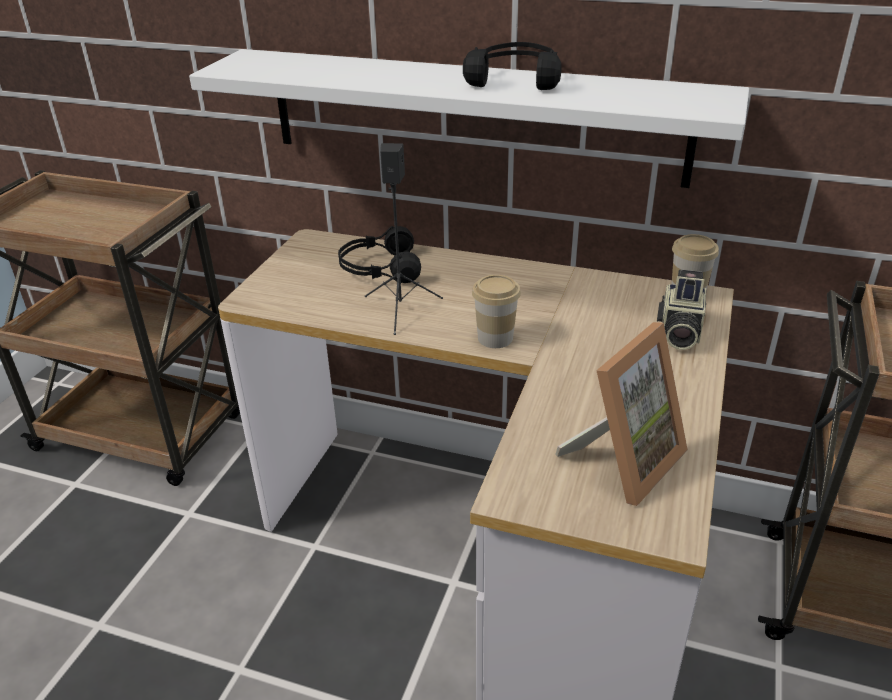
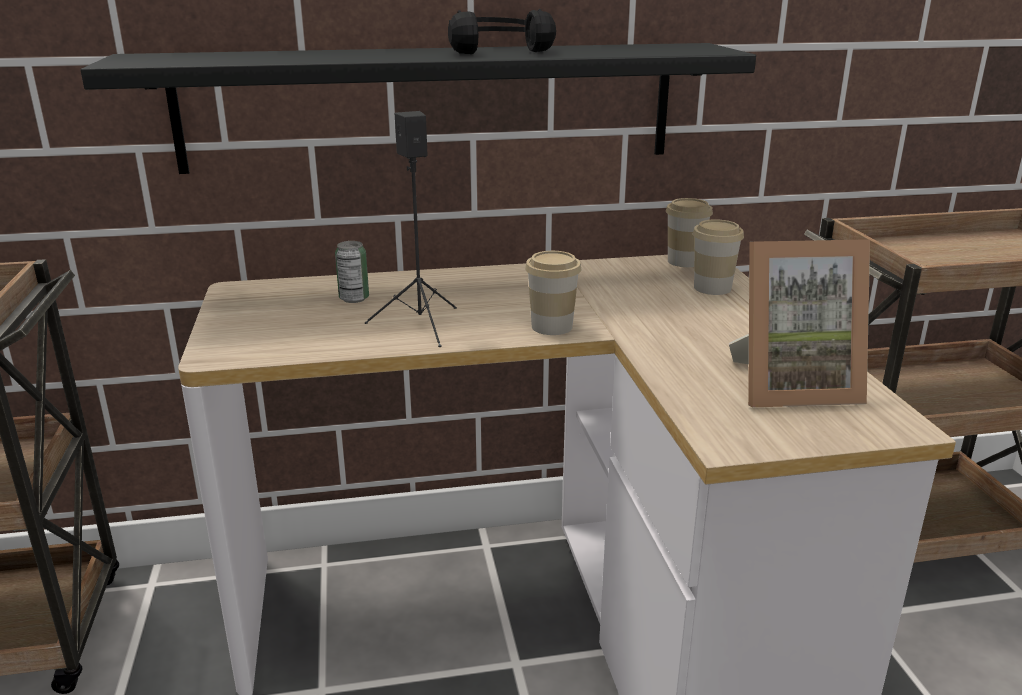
camera: 30 degrees left, 10 degrees down
(379, 269) = (354, 298): black headphones -> can
(472, 116) = (430, 107): white shelf -> black shelf
(624, 461) = (791, 386): picture frame -> picture frame turned 75 degrees clockwise
(678, 332) = (712, 288): camera -> cup

